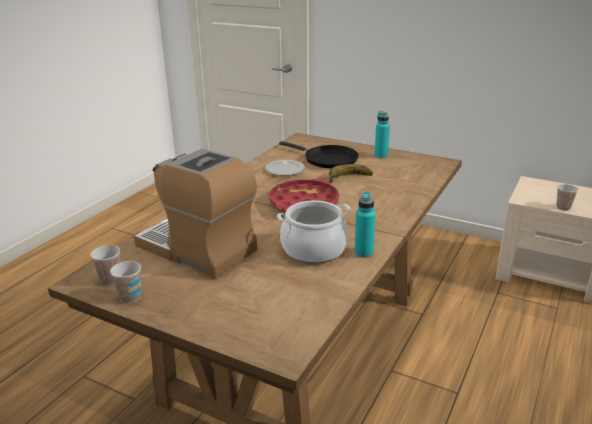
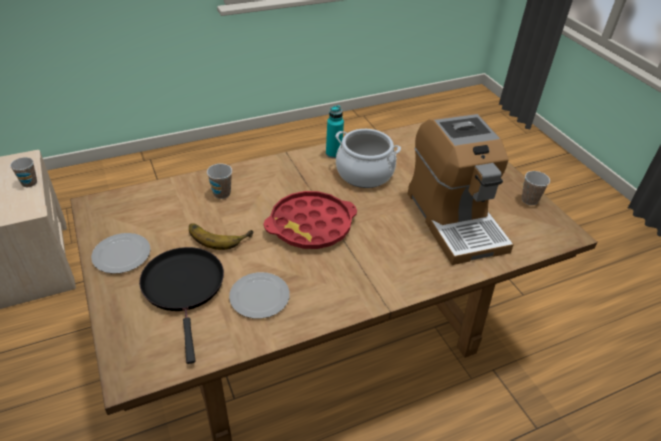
camera: 145 degrees left, 15 degrees up
(110, 280) = (542, 223): cup -> cup (222, 193)
(381, 156) = (121, 255): turquoise bottle -> plate

